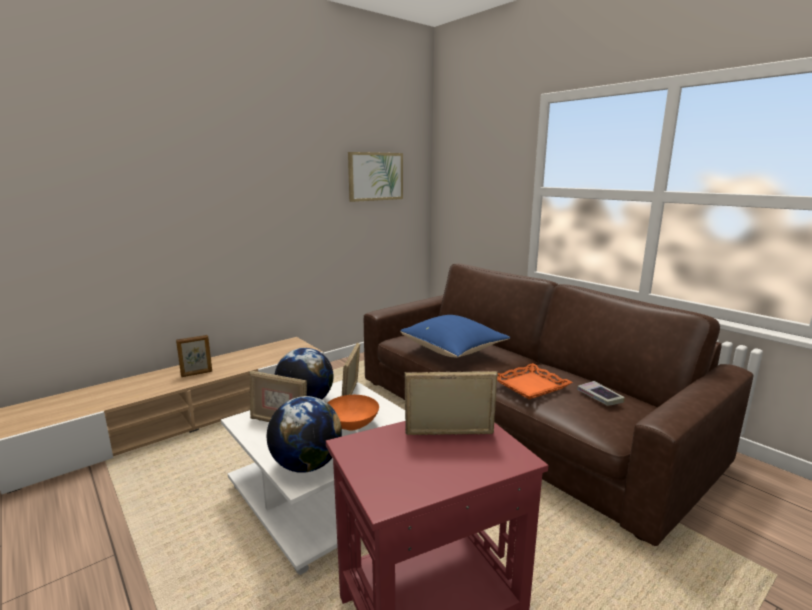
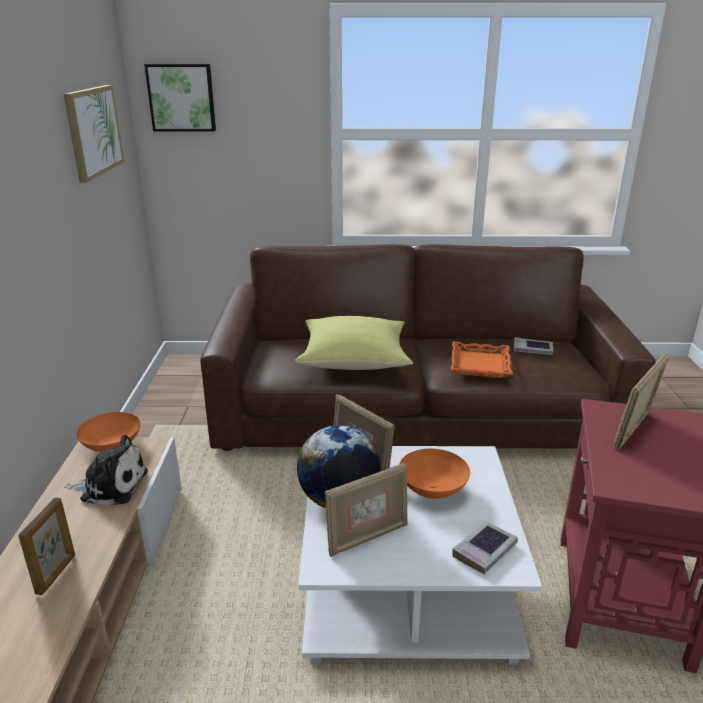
camera: 50 degrees left, 10 degrees up
(268, 357) = (111, 485): none -> plush toy
(297, 344) = (113, 447): none -> orange bowl
(306, 465) = (484, 551): globe -> book
(454, 164) = (182, 97): none -> picture
(454, 351) = (355, 361): blue pillow -> yellow pillow

